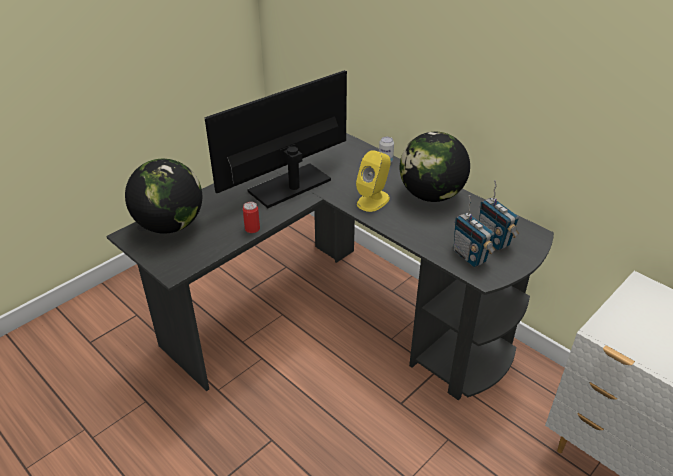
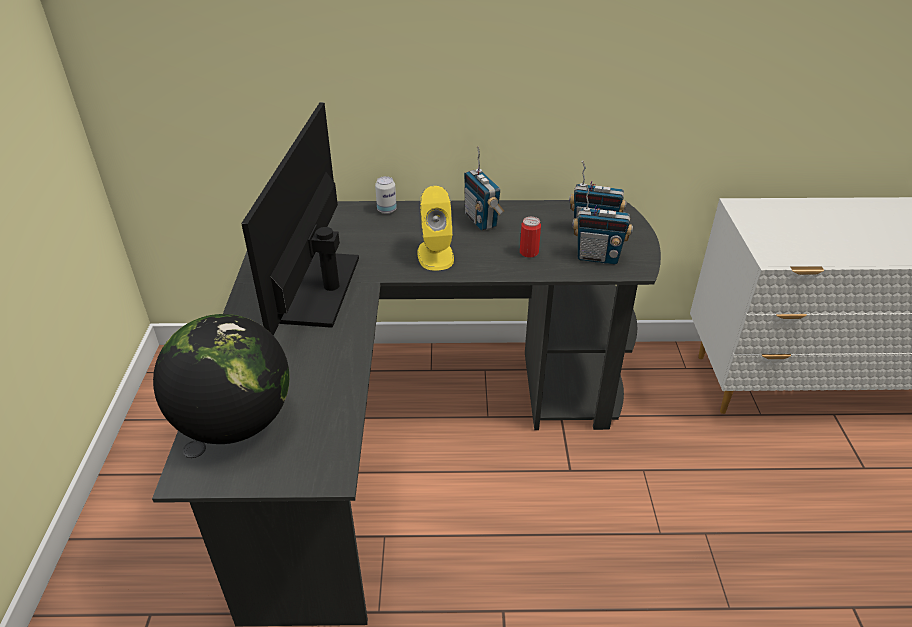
camera: 45 degrees left, 0 degrees up
(252, 229) = (350, 360): can -> can (529, 252)
(431, 195) = (481, 221): globe -> radio

